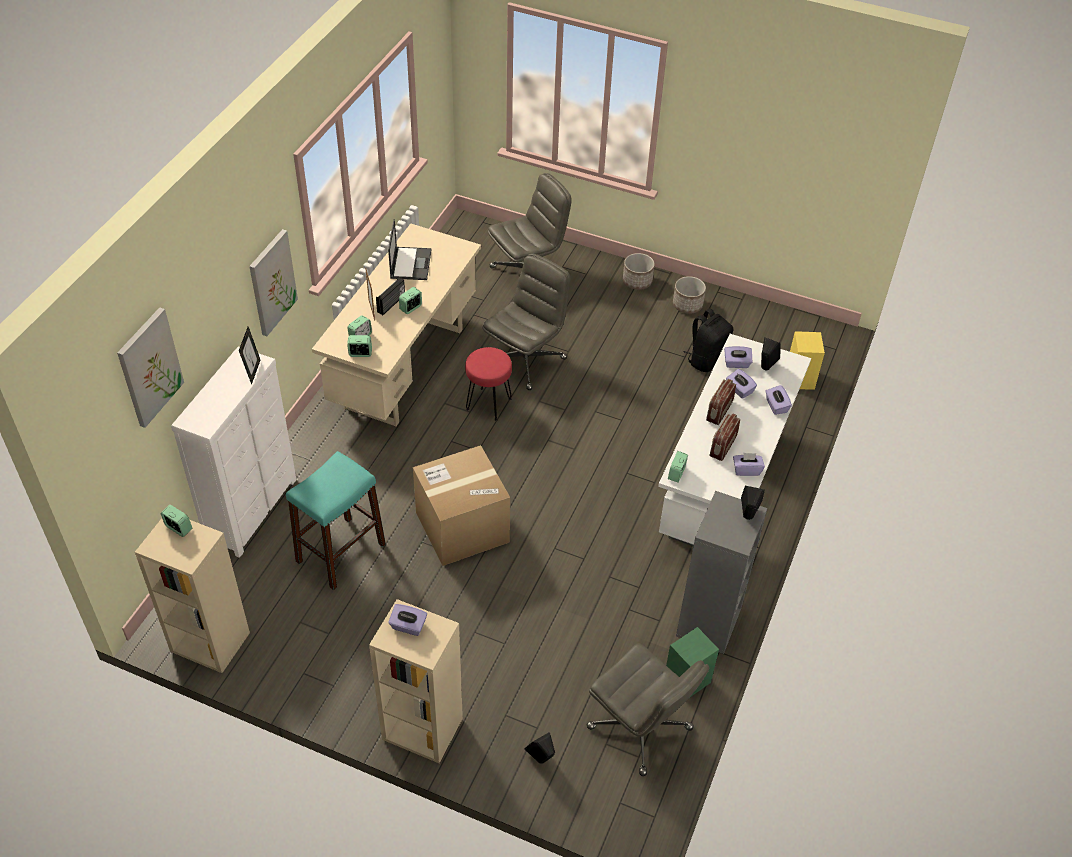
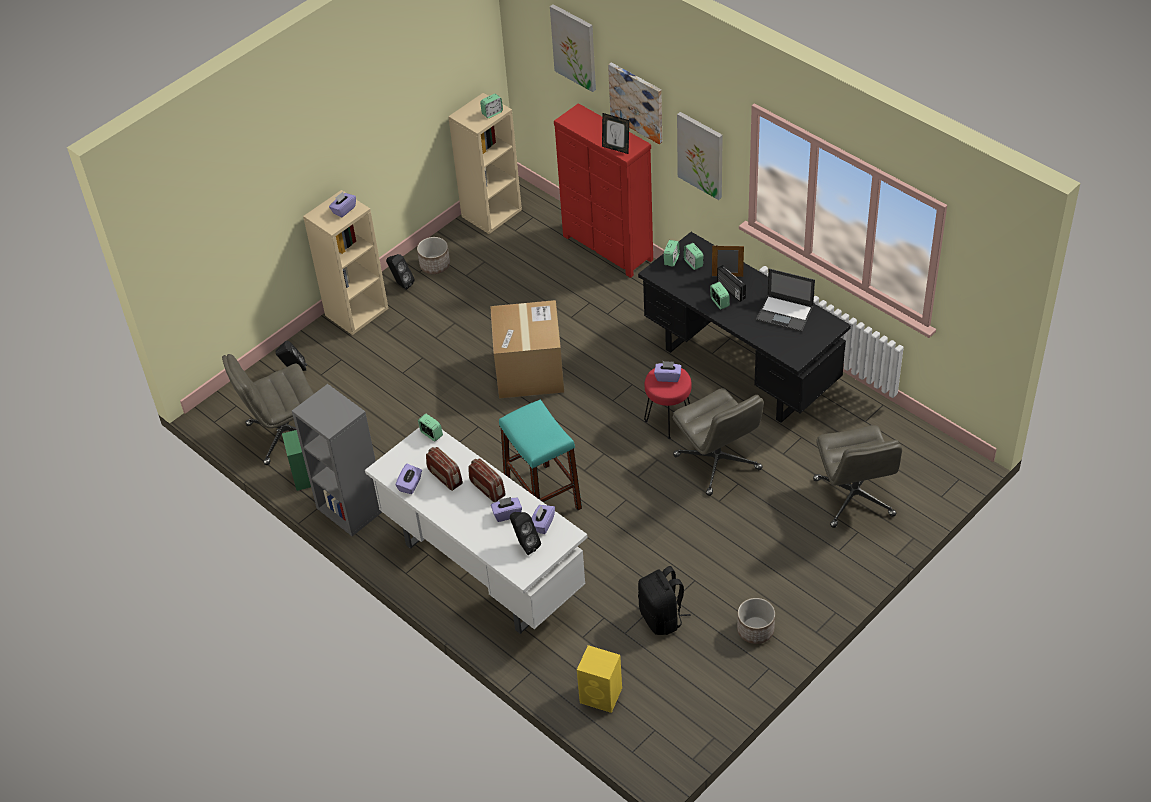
camera: 115 degrees right, 0 degrees up
(215, 324) = (637, 102): none -> picture
(253, 511) = (607, 248): white dresser -> red dresser
(341, 552) = (539, 293): turquoise stool -> turquoise stool (543, 496)
(404, 367) = (741, 369): beige desk -> black desk
(637, 281) = (811, 594): planter -> planter (435, 265)
(747, 517) = (326, 422): black speaker -> black speaker (401, 284)
(776, 406) = (473, 535): purple tissue box -> purple tissue box (668, 377)

